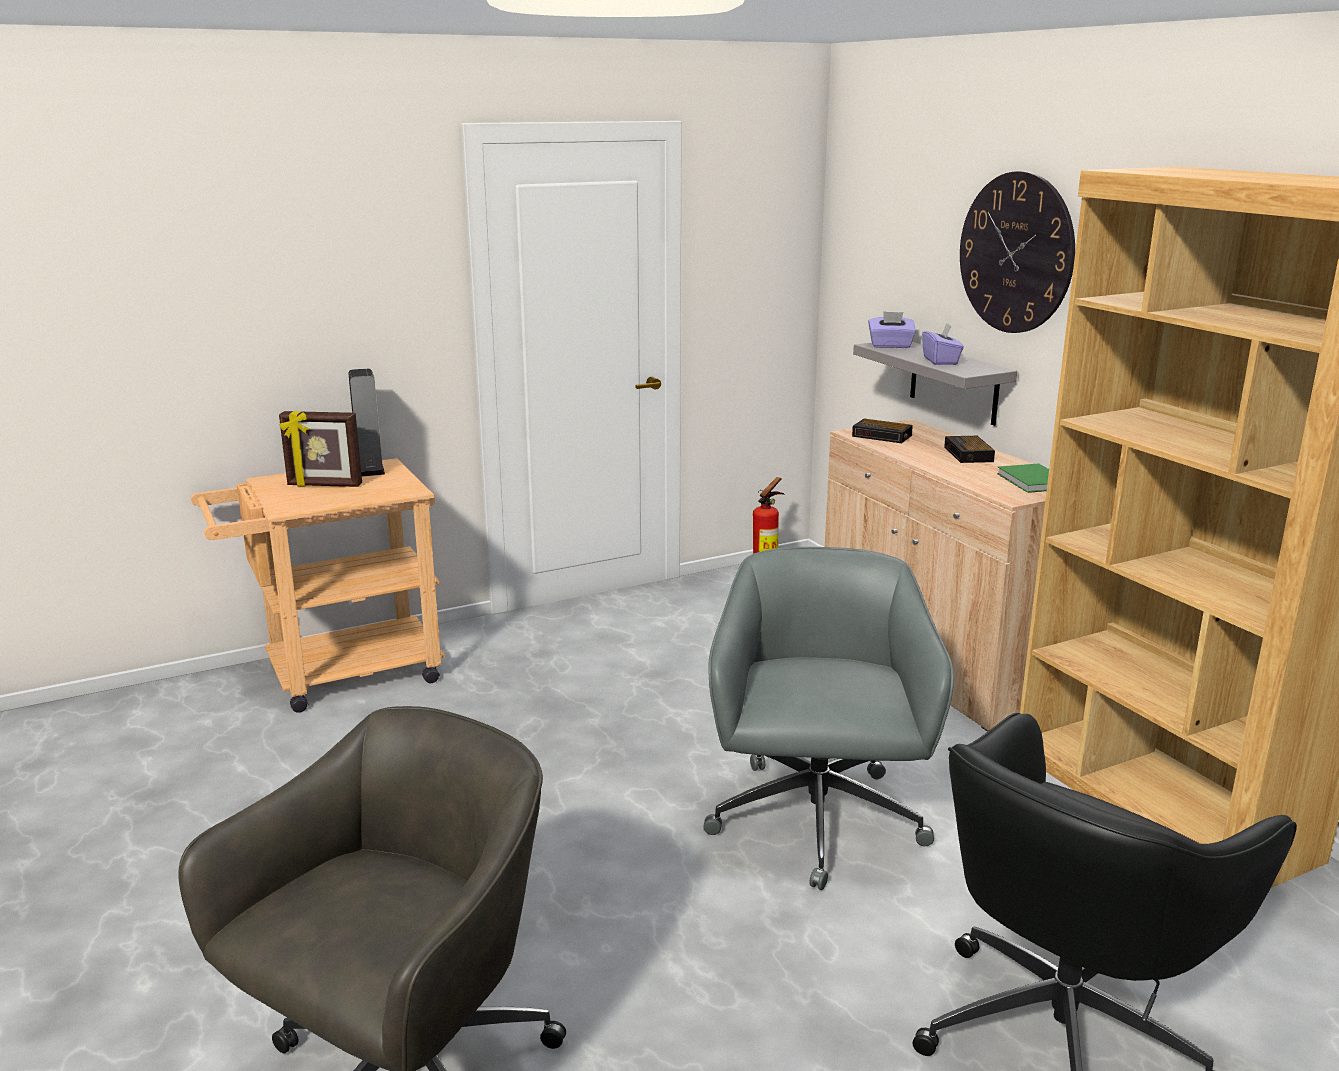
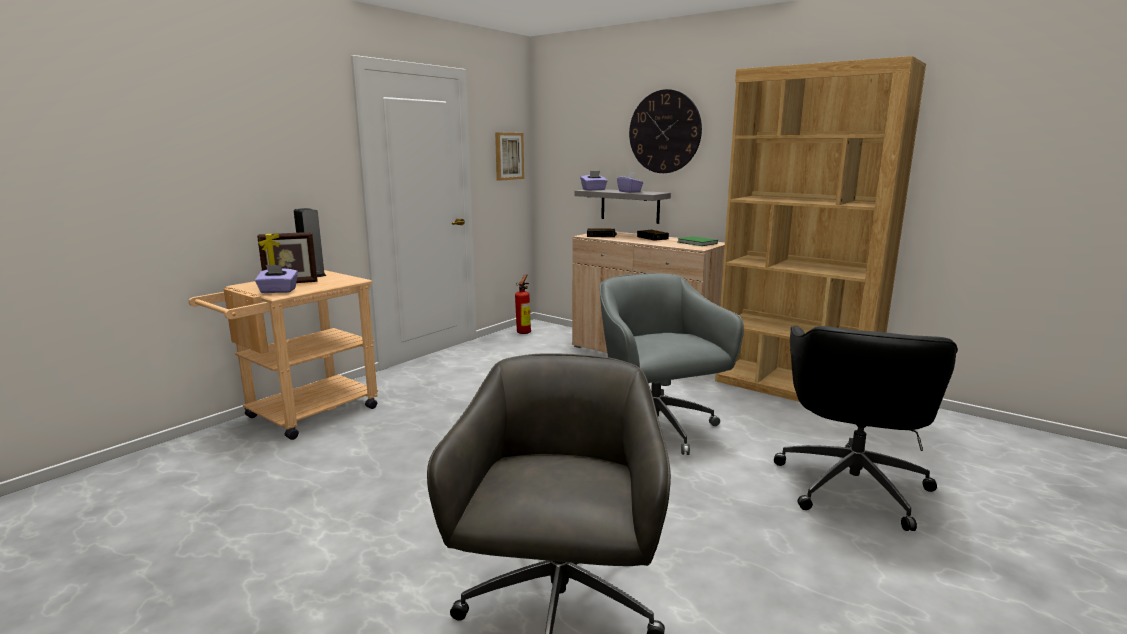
camera: 25 degrees left, 5 degrees down
(290, 501) = (278, 291): none -> purple tissue box
(767, 266) = (508, 156): none -> picture

